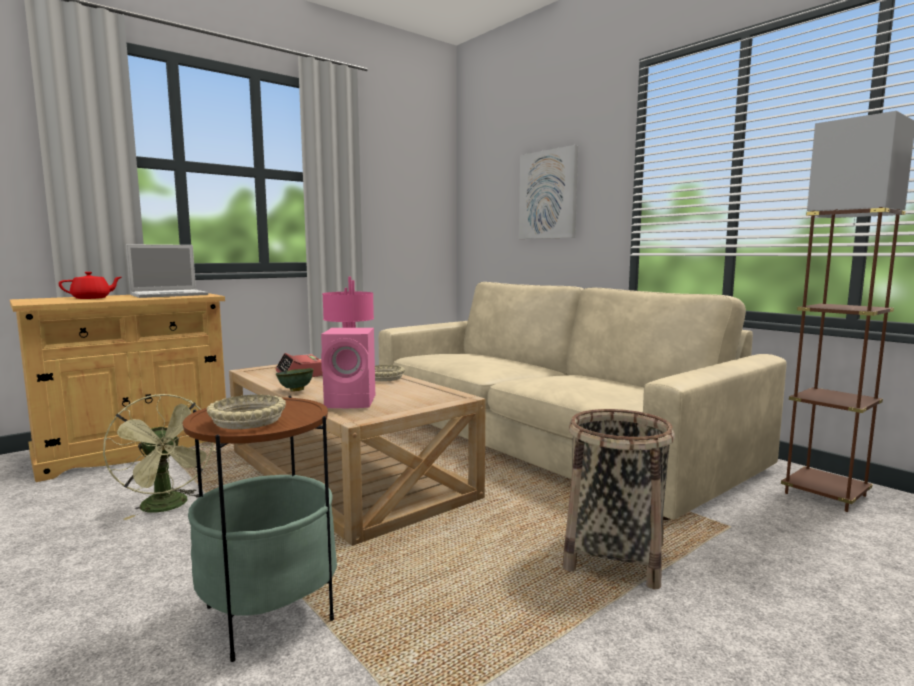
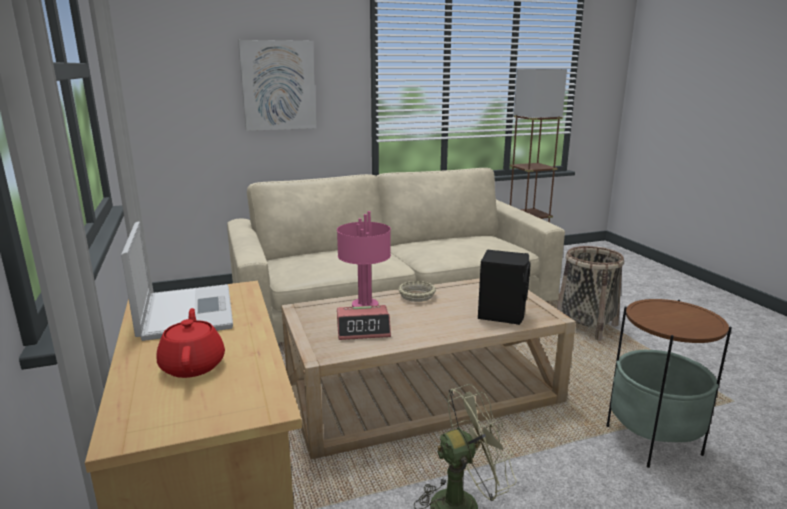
camera: 70 degrees left, 10 degrees up
(247, 420) = (696, 318): beige bowl -> none
(295, 390) = (448, 333): green bowl -> none
(352, 402) = (502, 314): pink speaker -> black speaker

